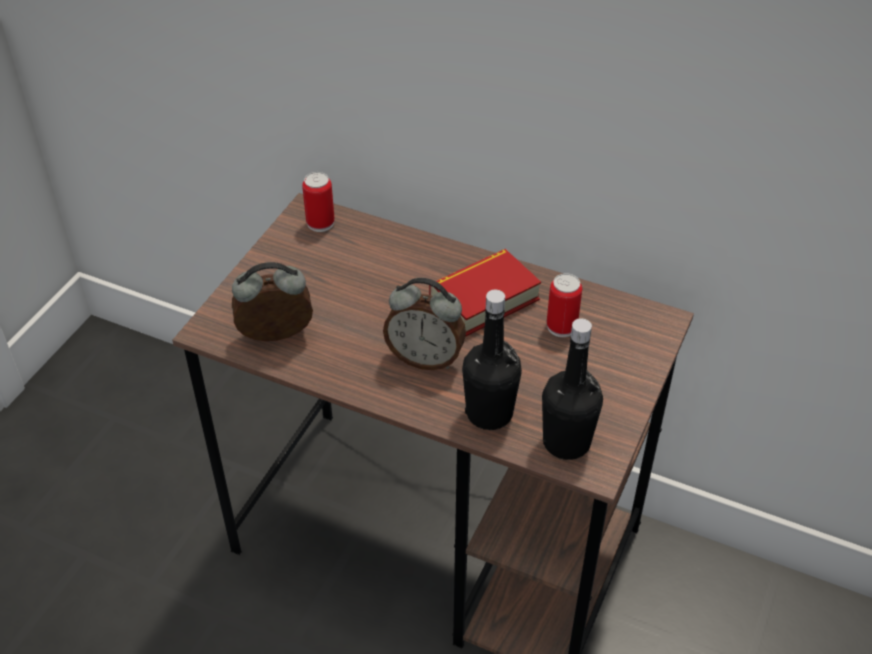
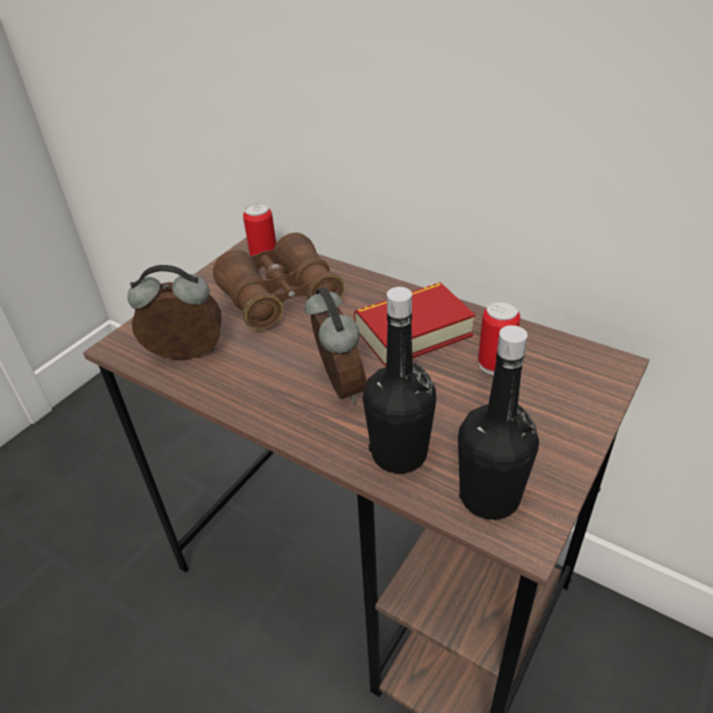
camera: 10 degrees right, 5 degrees down
(350, 269) = (281, 298): none -> brown binoculars
(425, 358) = (337, 387): alarm clock -> alarm clock turned 135 degrees counterclockwise

